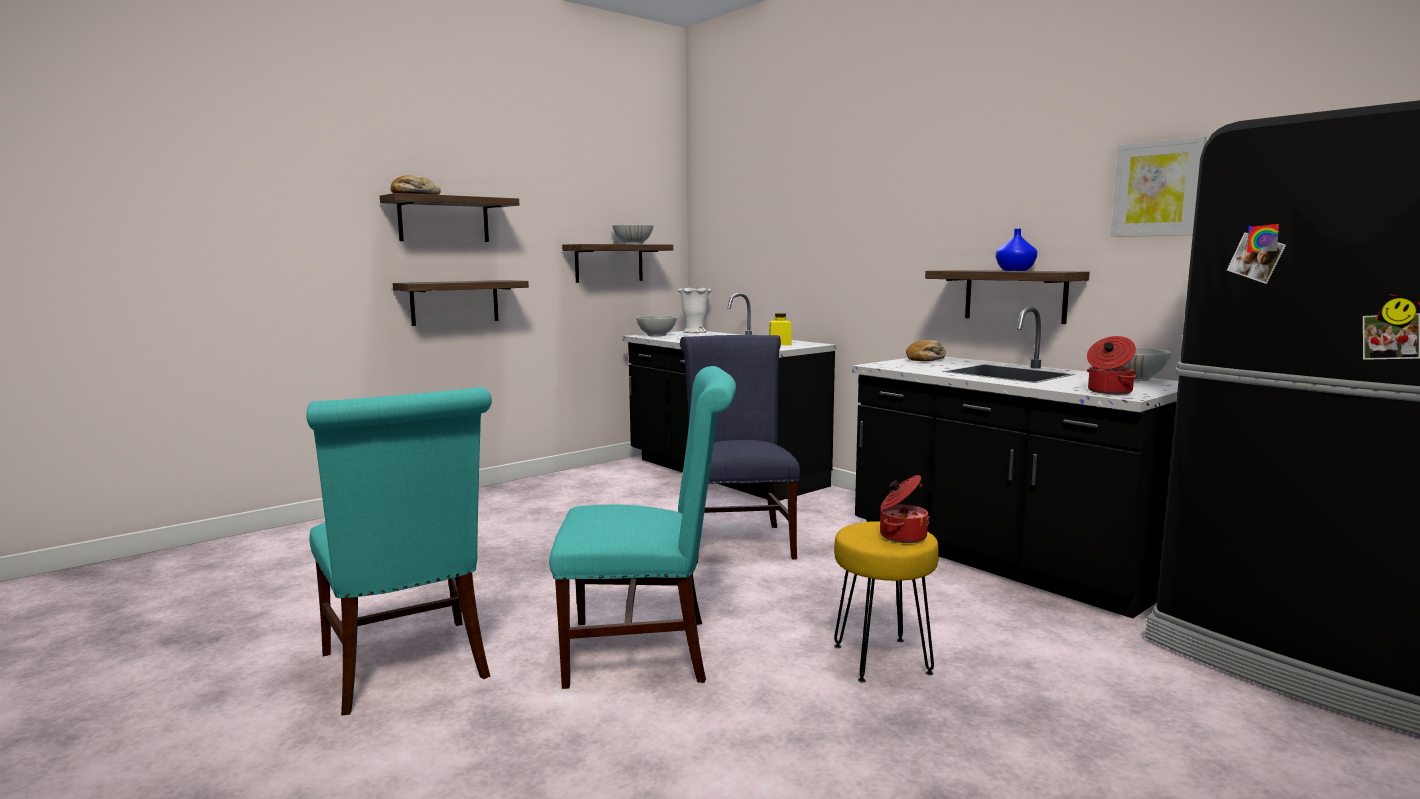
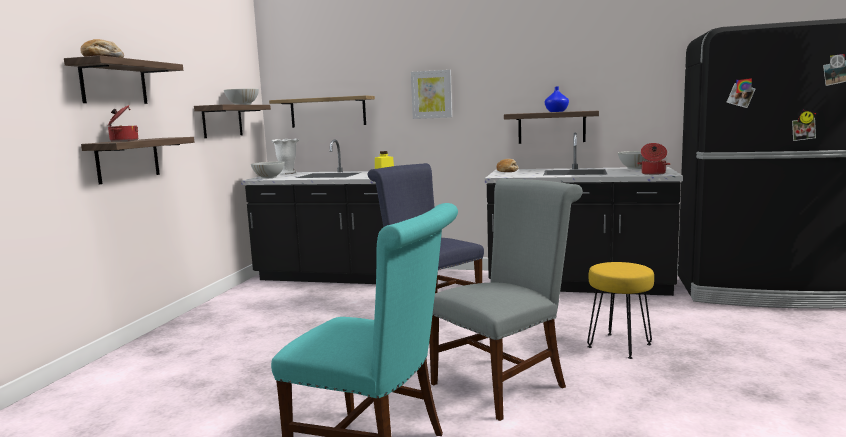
camera: 35 degrees left, 0 degrees up
(649, 650) = (504, 383): turquoise chair -> grey chair
(746, 256) = (328, 112): none -> shelf
(901, 536) = (629, 266): cooking pot -> cooking pot (123, 140)
(1158, 189) = (633, 63): picture -> picture (431, 94)

